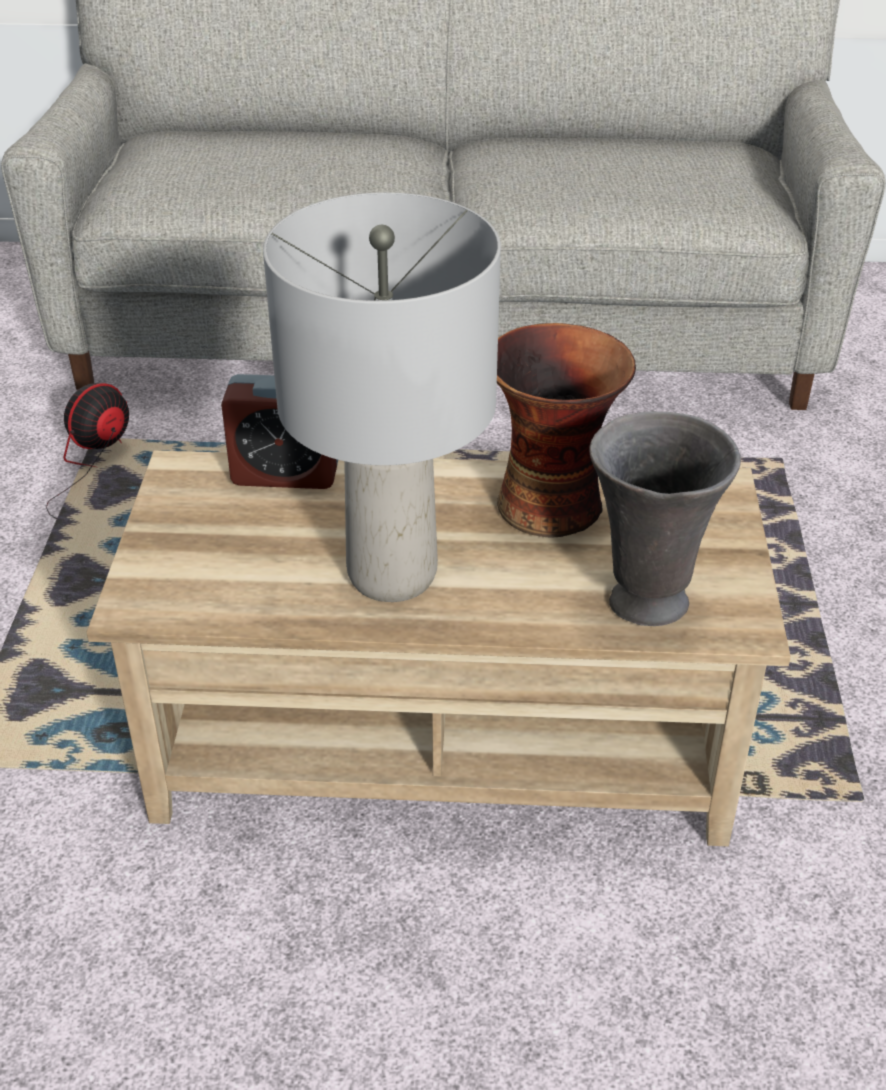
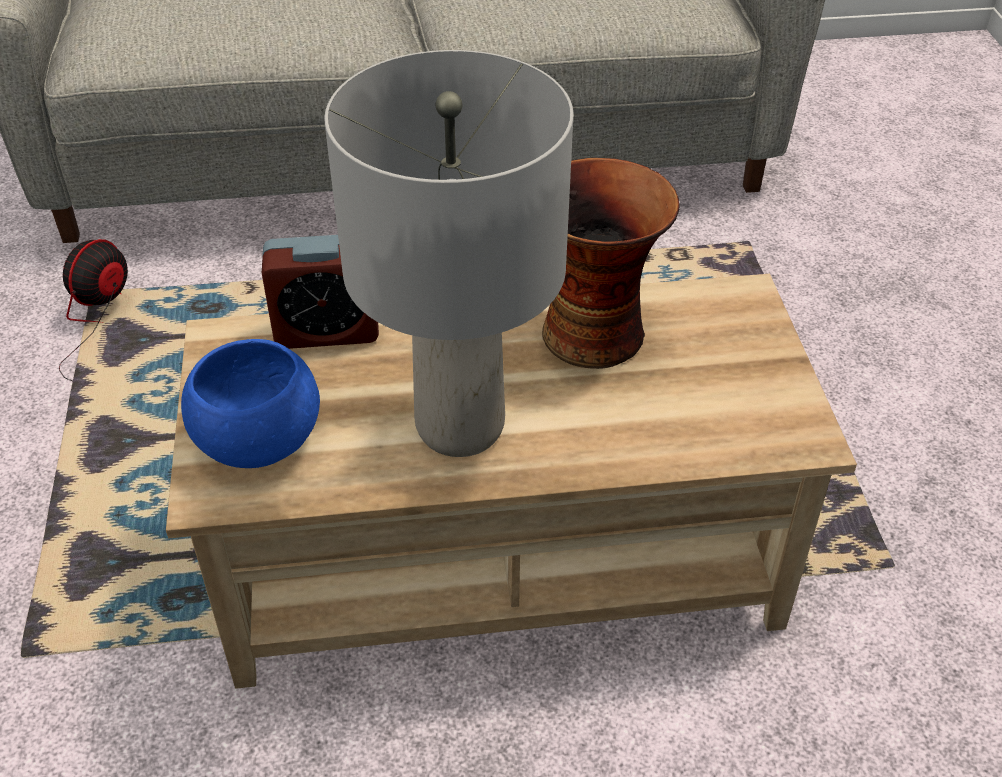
camera: 10 degrees left, 5 degrees up
(193, 563) = (258, 439): none -> blue bowl
(644, 602) = (709, 425): grey vase -> none

